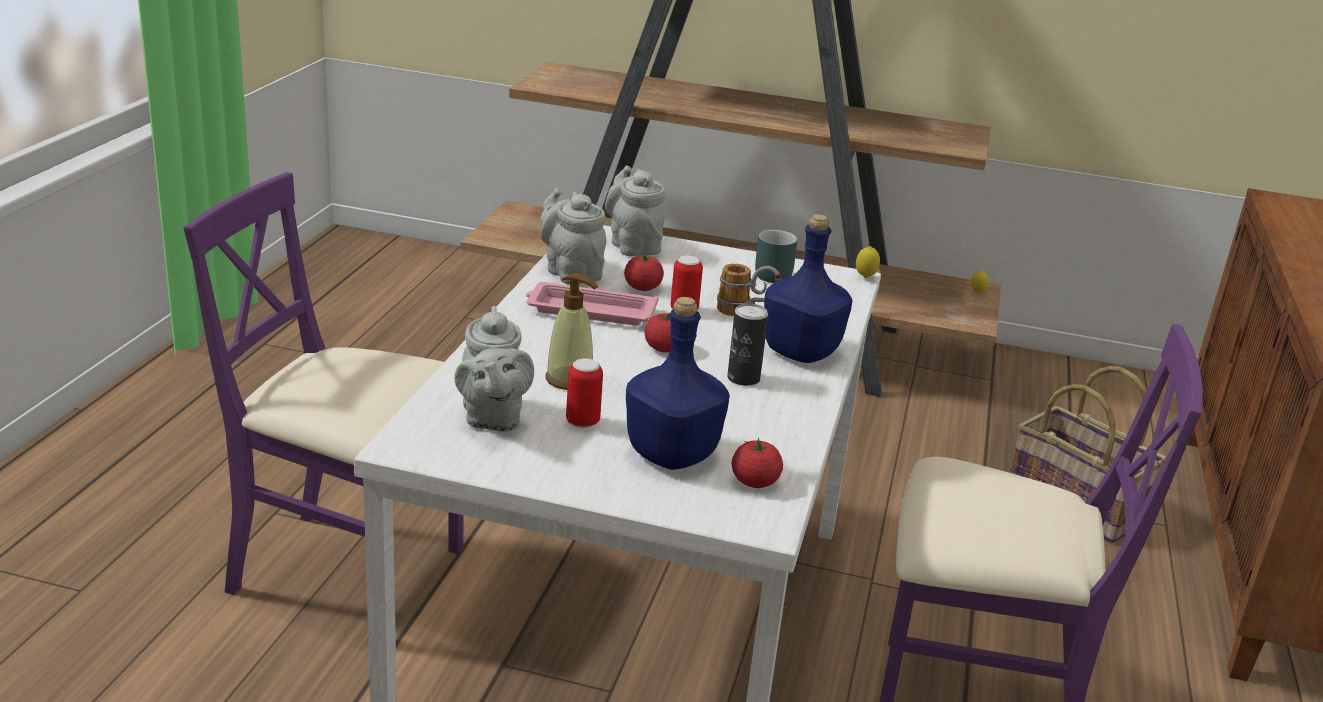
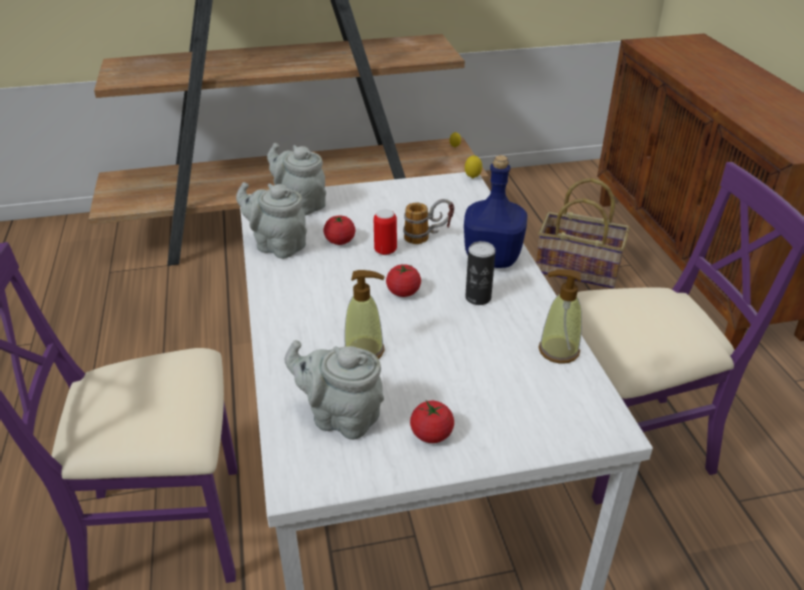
camera: 25 degrees left, 10 degrees up
(492, 418) = (341, 417): grey teapot -> grey teapot turned 150 degrees clockwise
(582, 422) = (409, 389): can -> none
(589, 311) = (321, 278): pink tray -> none
(673, 454) = (496, 391): blue bottle -> none
(755, 482) = (570, 391): tomato -> tomato (431, 434)
(767, 274) = (411, 197): turquoise mug -> none
(783, 448) = (558, 350): none -> soap dispenser

